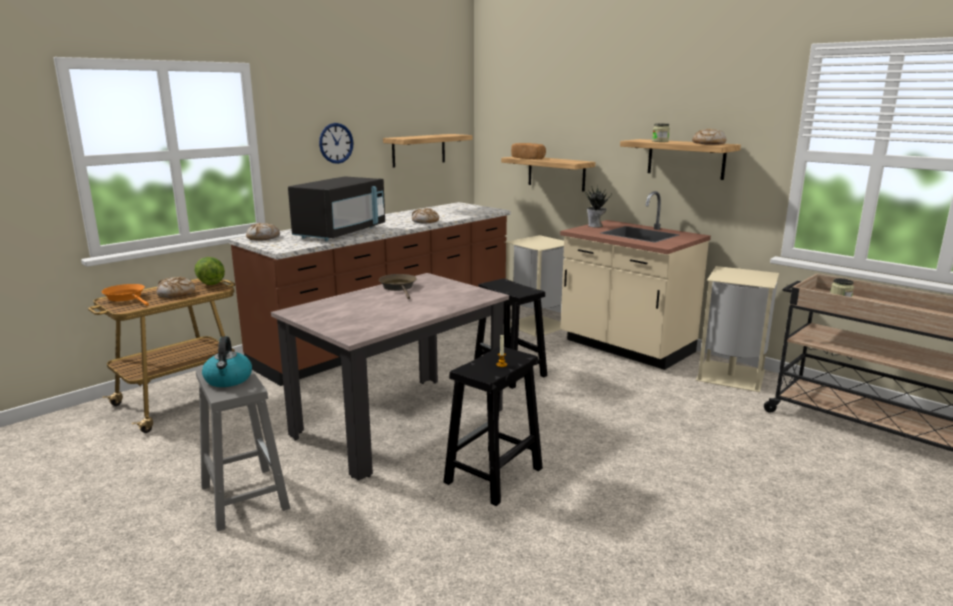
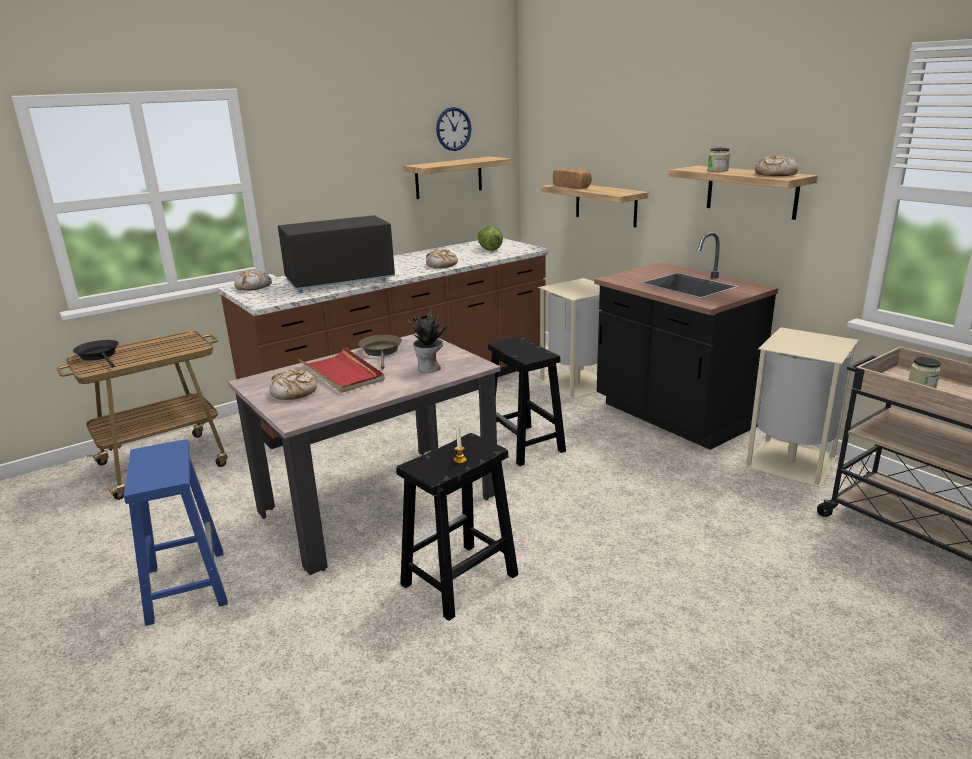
camera: 10 degrees right, 5 degrees up
(127, 297) = (99, 356): orange frying pan -> black frying pan
(176, 294) = (151, 351): bread -> bread (294, 392)
(210, 283) = (192, 338): lettuce -> lettuce (489, 249)
(228, 380) = (156, 465): kettle -> none
(243, 496) = (186, 585): grey stool -> blue stool
(336, 143) = (345, 174): wall clock -> wall clock (453, 129)
(341, 233) = (339, 281): black microwave -> black microwave turned 150 degrees counterclockwise
(373, 303) = (342, 373): none -> red tray
(595, 226) = (641, 272): potted plant -> potted plant (430, 369)
(625, 347) = (672, 417): beige counter -> black counter

